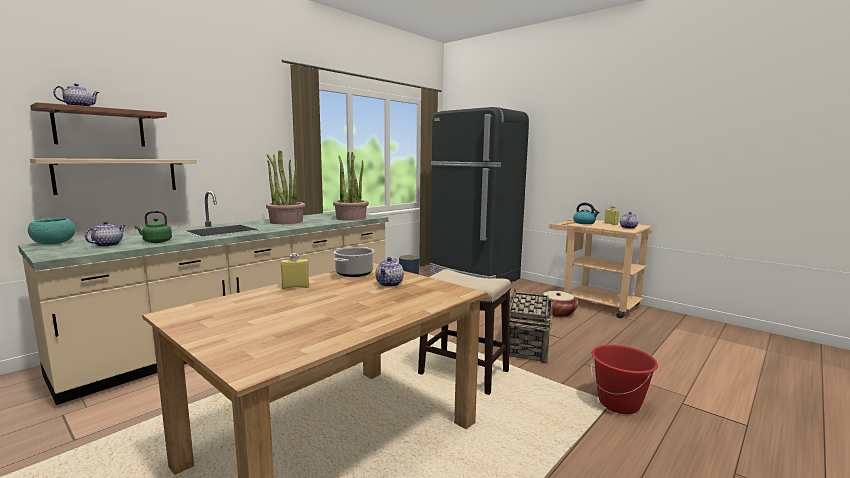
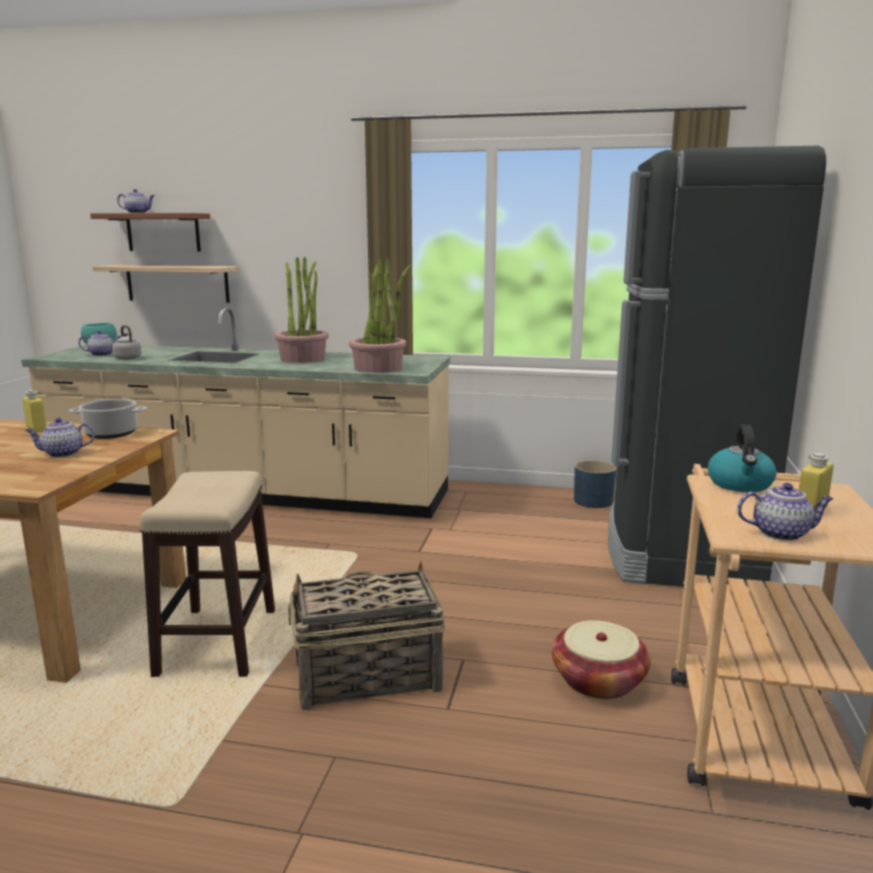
camera: 60 degrees right, 5 degrees up
(156, 242) = (127, 358): green kettle -> grey kettle
(619, 404) = (173, 822): red bucket -> none

